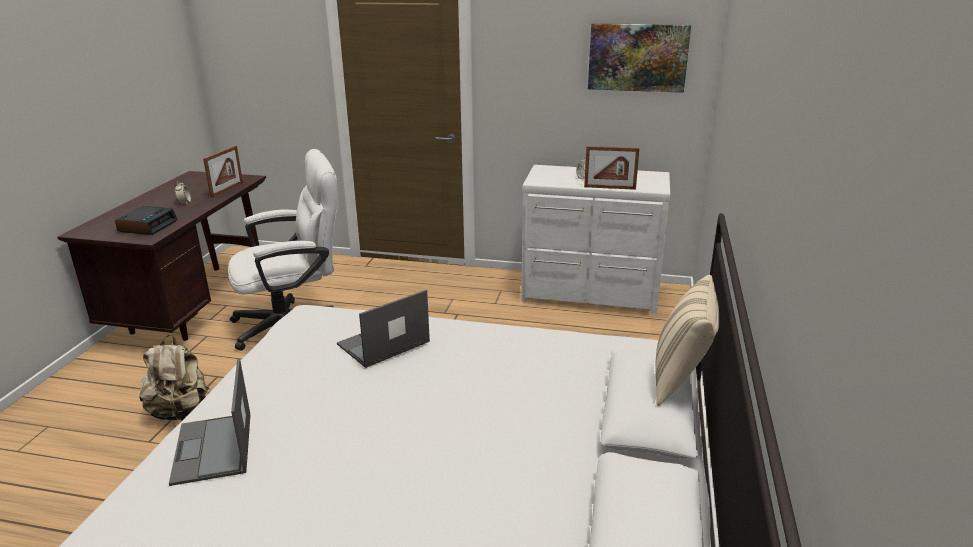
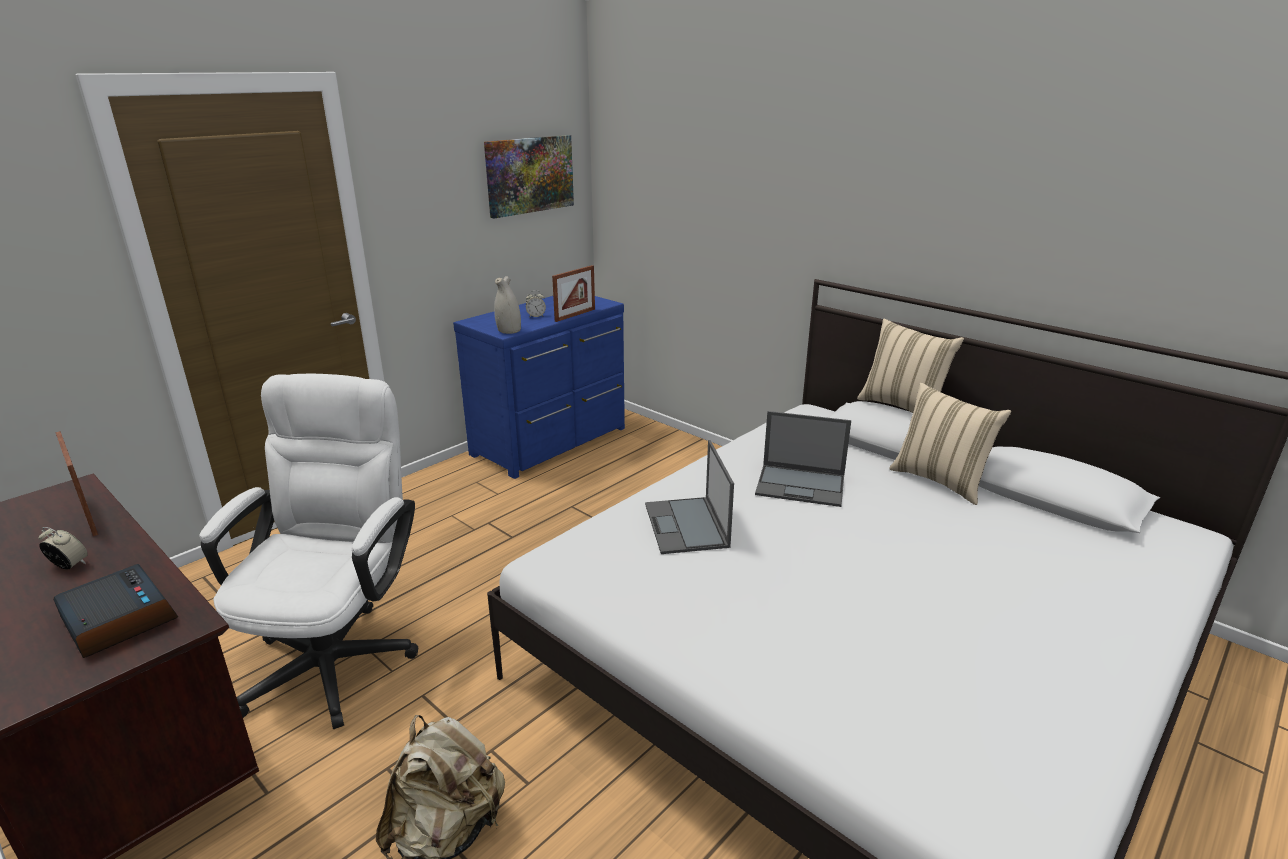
camera: 60 degrees left, 0 degrees up
(213, 449) = (827, 689): laptop -> laptop (801, 485)
(541, 181) = (509, 331): none -> white vase
(591, 294) = (553, 442): white dresser -> blue dresser
(595, 454) = (940, 481): none -> beige pillow

